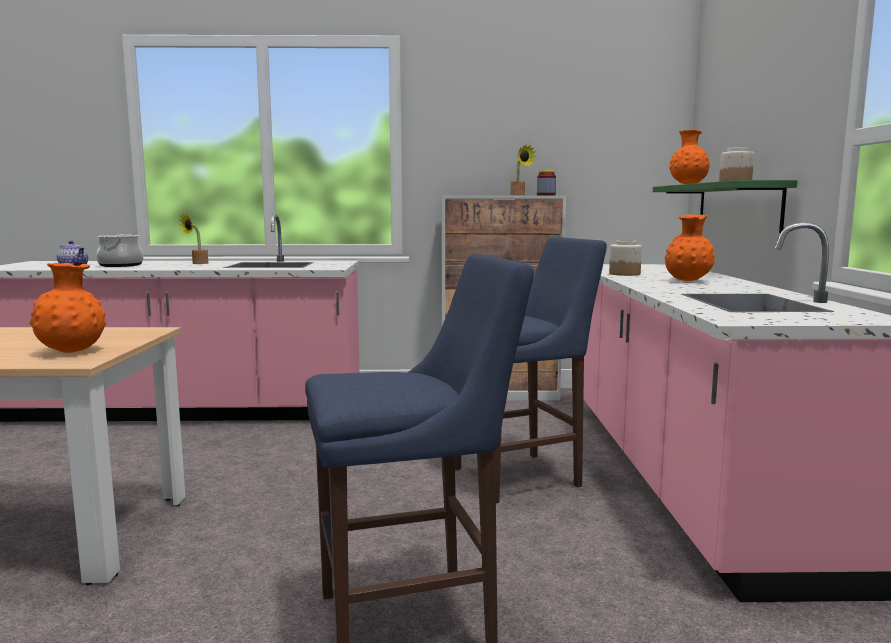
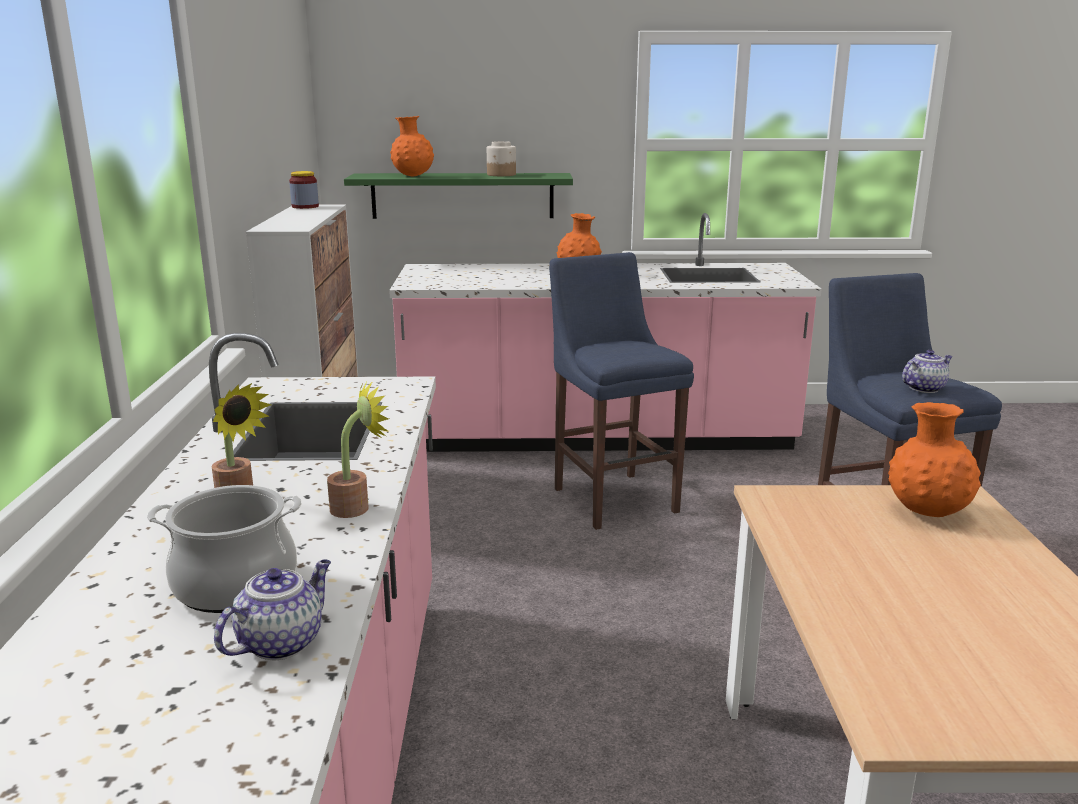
camera: 90 degrees left, 10 degrees up
(356, 382) = (924, 388): none -> teapot
(519, 195) = (320, 212): potted plant -> potted plant (357, 507)
(624, 274) = (515, 283): jar -> none

